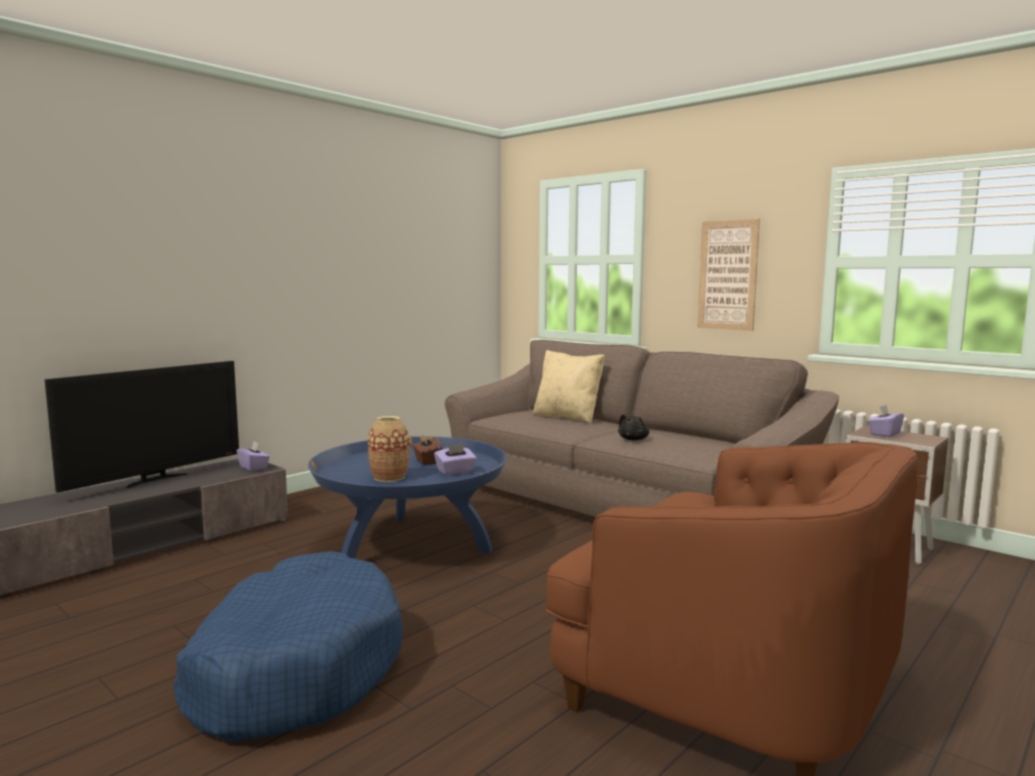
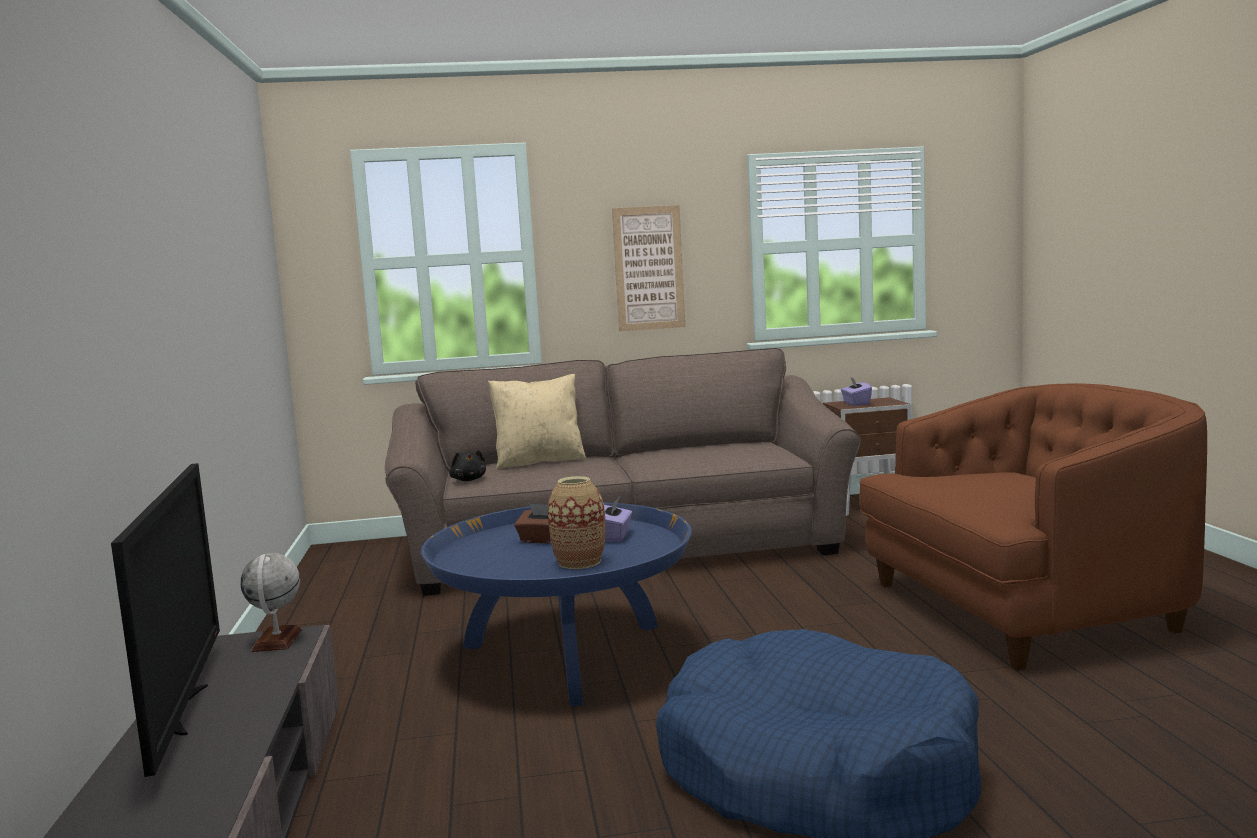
camera: 50 degrees left, 0 degrees up
(254, 467) = (277, 640): purple tissue box -> globe
(633, 439) = (679, 460): black plush toy -> black plush toy (468, 480)

